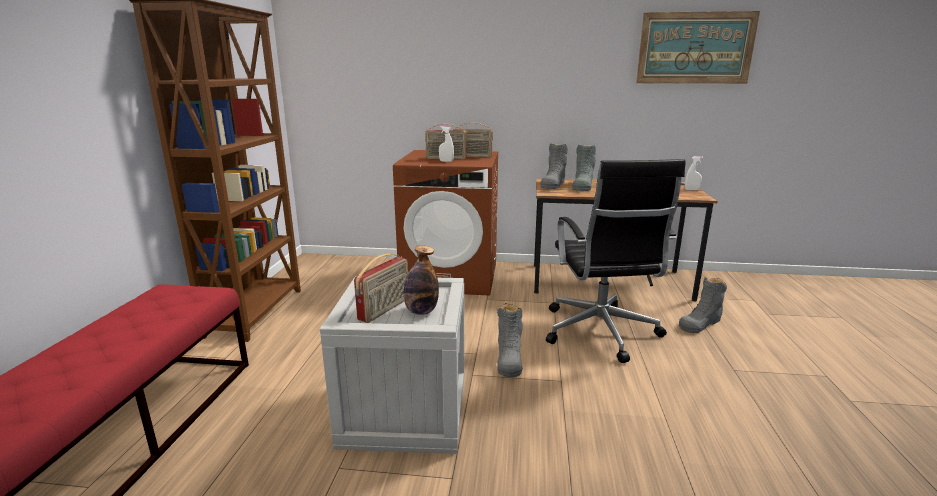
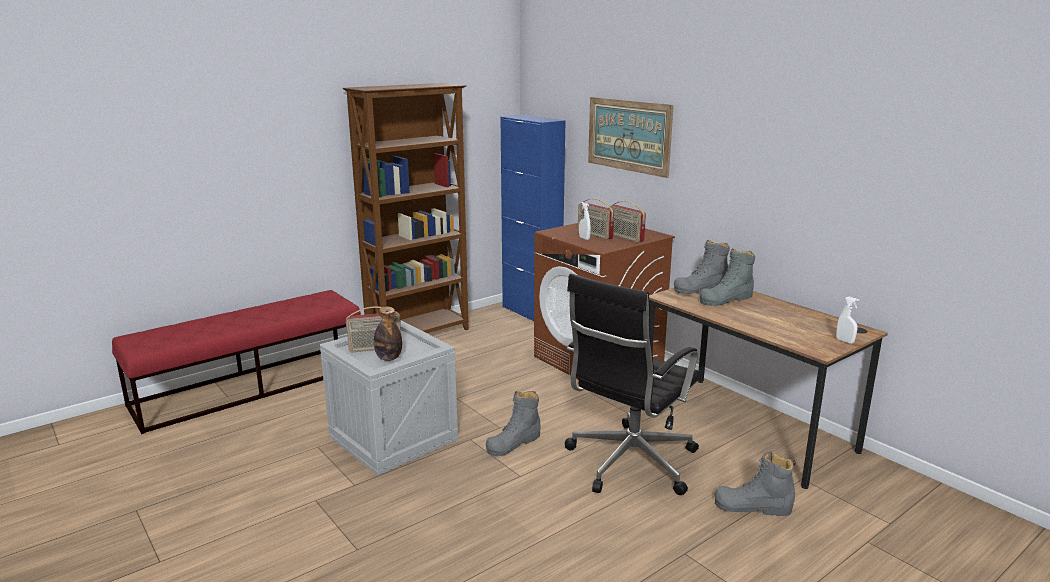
camera: 45 degrees right, 0 degrees up
(334, 261) = (531, 312): none -> blue cabinet
(695, 48) = (904, 147): picture -> picture (628, 135)

